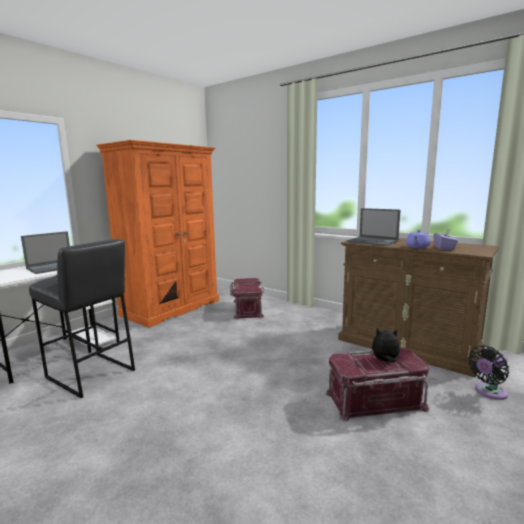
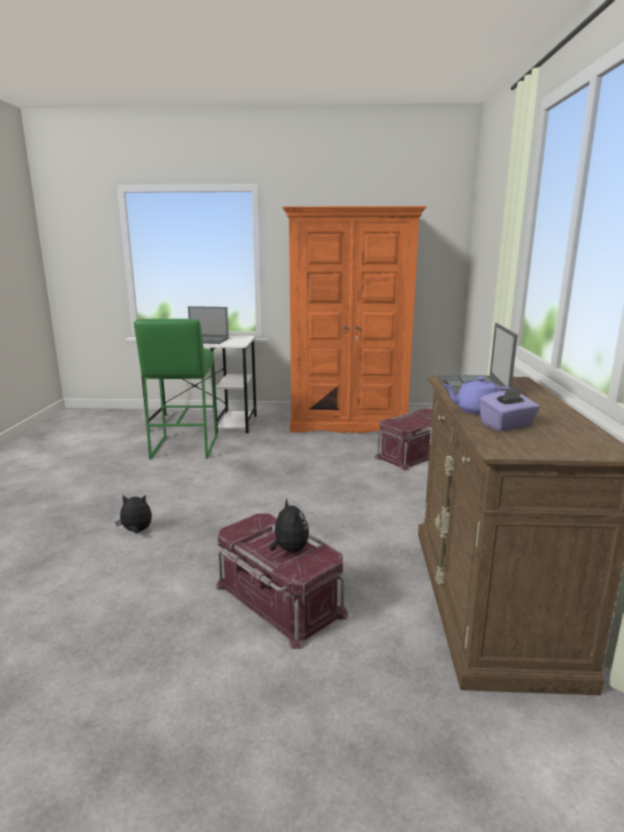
camera: 55 degrees right, 5 degrees up
(91, 374) = (184, 447): grey stool -> green stool
(222, 439) = (136, 531): none -> plush toy
(489, 392) = (419, 711): black fan -> none

